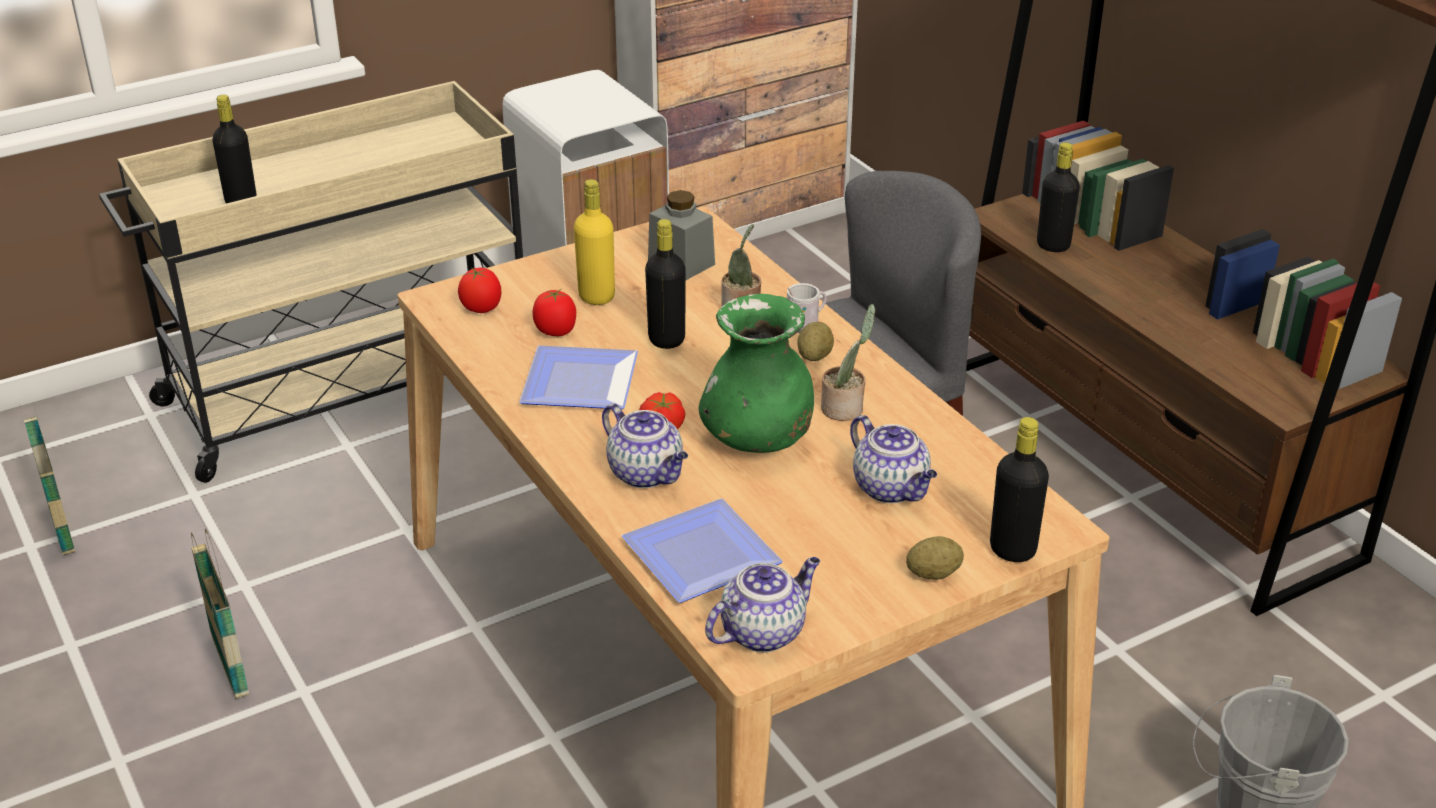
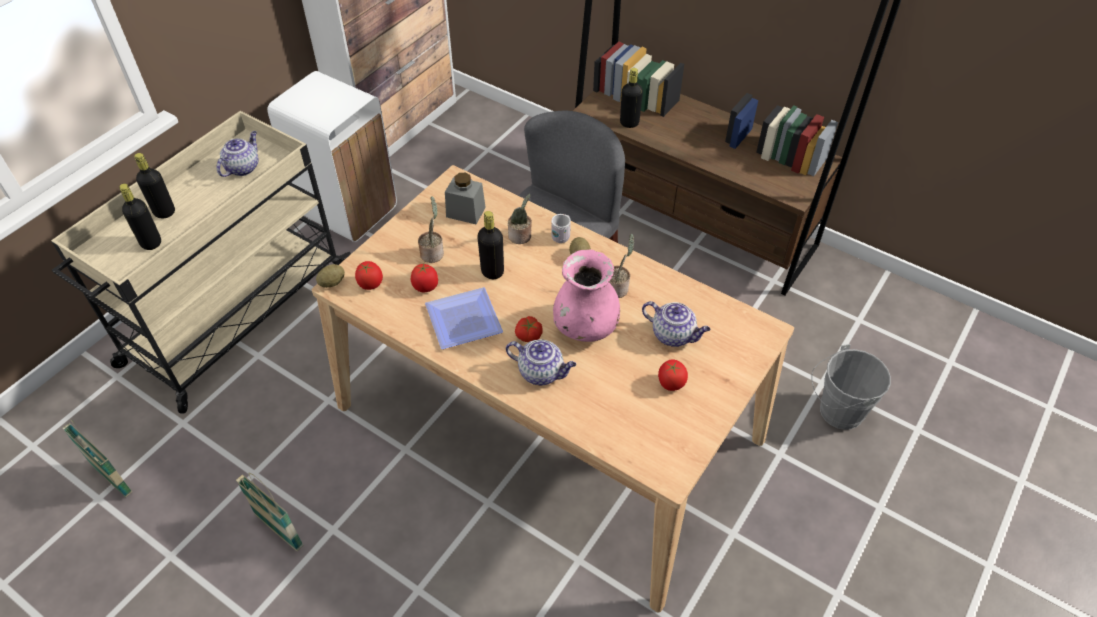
camera: 25 degrees left, 15 degrees up
(596, 296) = (433, 253): yellow bottle -> potted plant
(707, 556) = (608, 418): plate -> none
(757, 440) = (585, 326): green vase -> pink vase
(763, 631) = (667, 456): teapot -> teapot (243, 167)
(840, 545) = (671, 383): none -> tomato
(933, 574) = (727, 384): potato -> potato (332, 283)
(1012, 549) = (755, 353): black bottle -> black bottle (164, 212)

